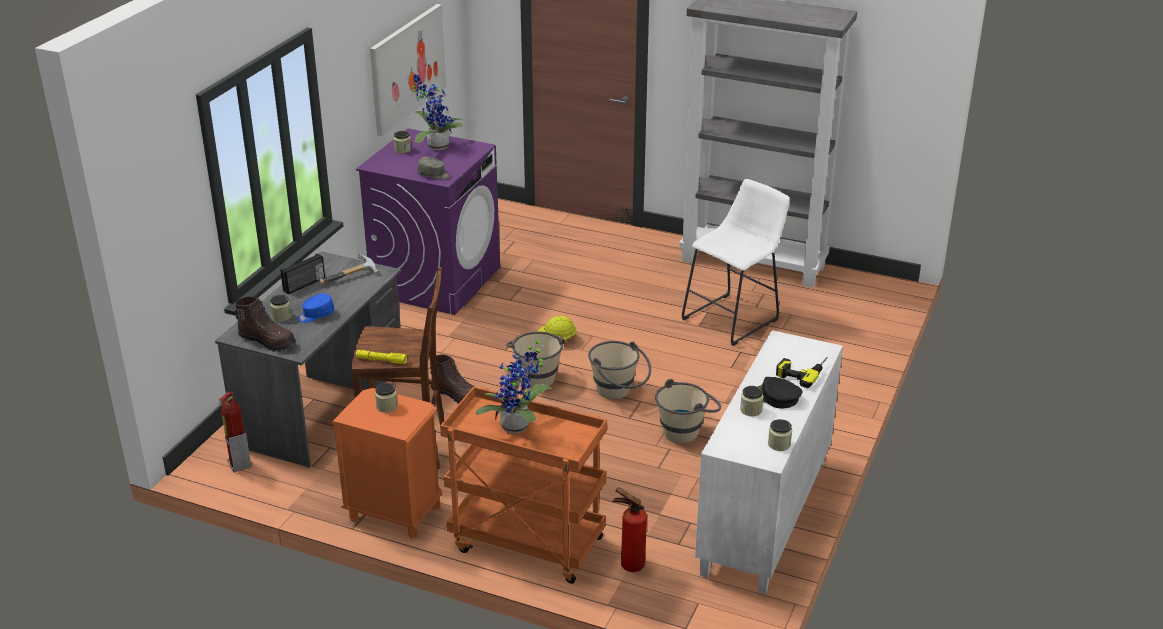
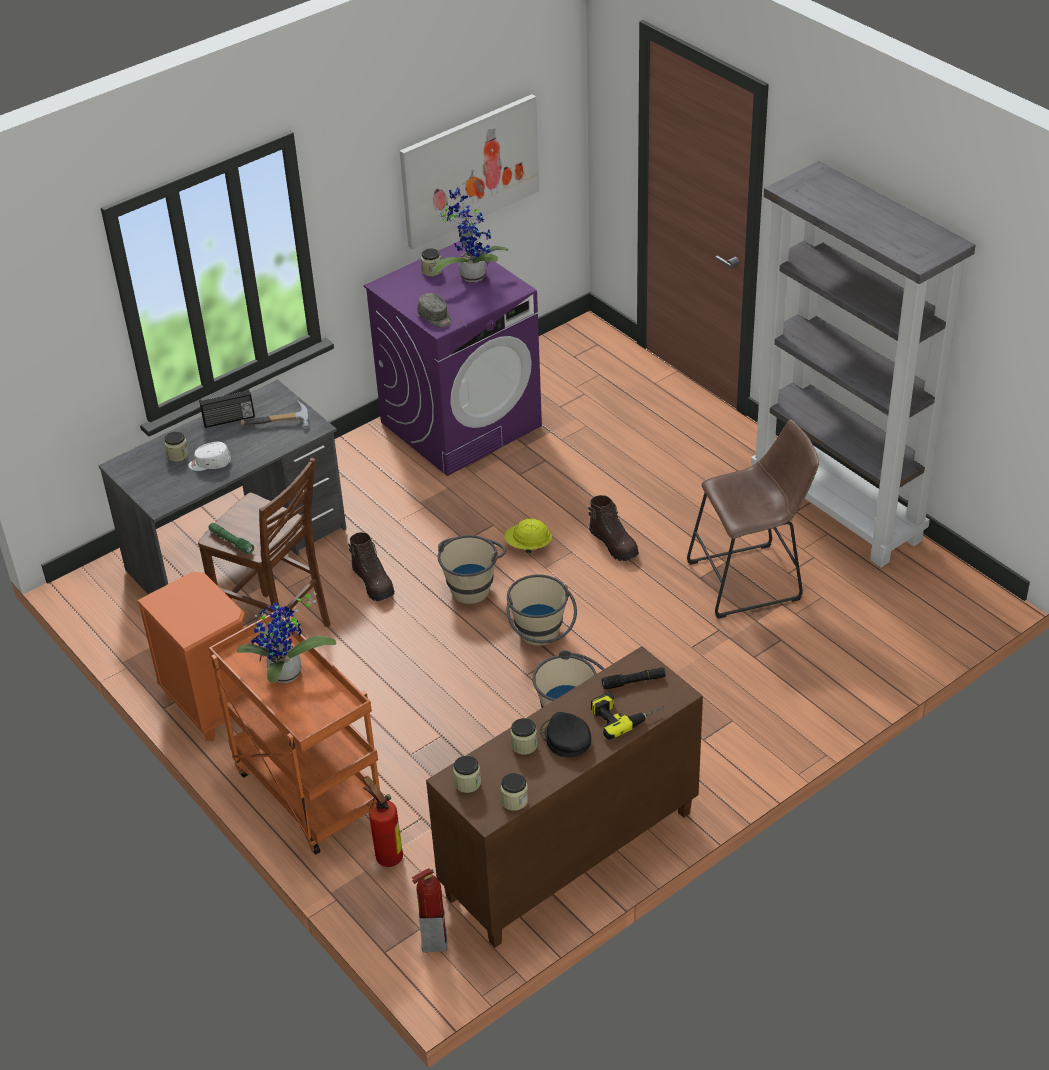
camera: 30 degrees right, 10 degrees up
(239, 465) = (115, 594): fire extinguisher -> fire extinguisher (434, 941)
(268, 341) = (143, 482): brown boot -> brown boot (614, 544)
(315, 315) = (210, 464): blue cap -> white cap
(381, 360) = (231, 542): yellow flashlight -> green flashlight
(387, 406) = (197, 601): jar -> jar (467, 783)
(734, 318) = (751, 580): white stool -> brown stool
(765, 518) = (570, 857): white cabinet -> brown cabinet
(788, 351) = (634, 682): none -> black flashlight

